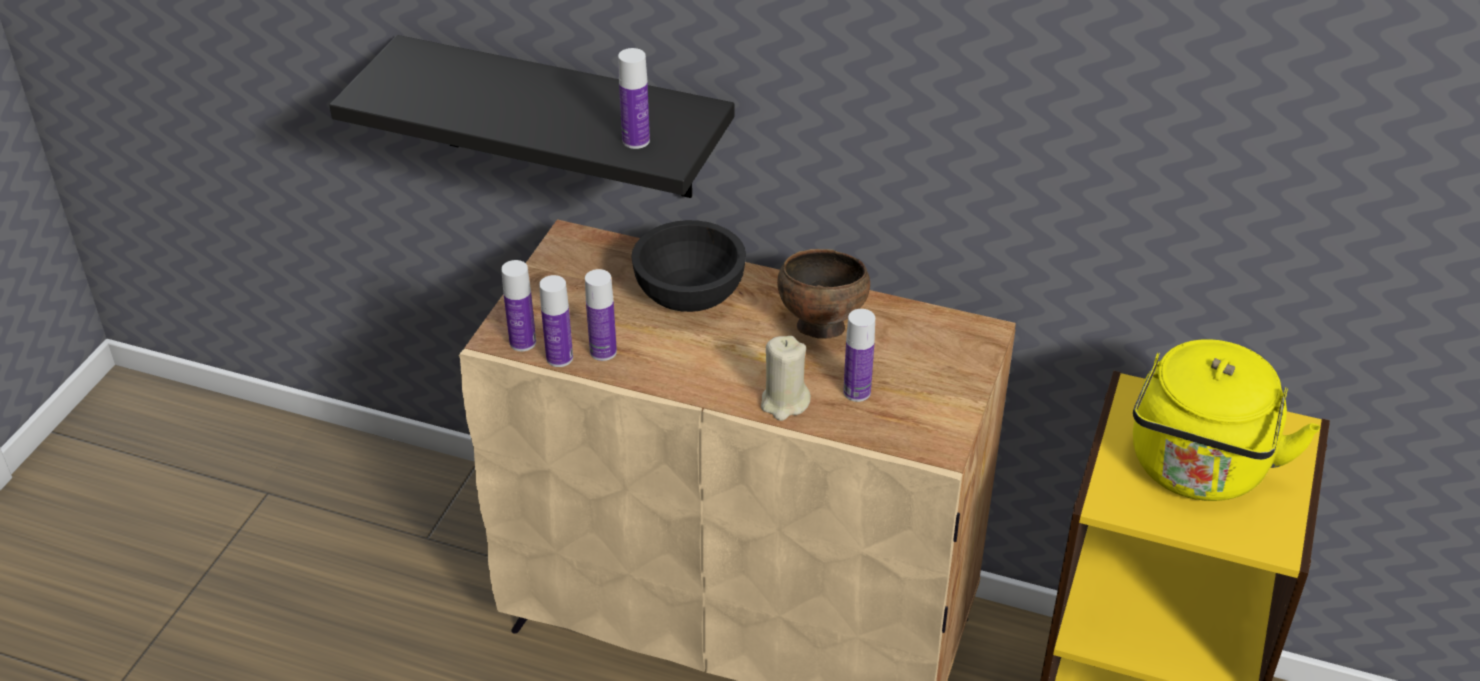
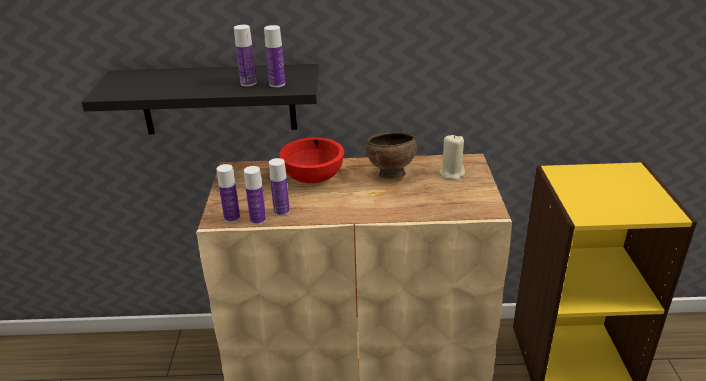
camera: 20 degrees left, 10 degrees down
(690, 295) = (313, 177): black bowl -> red bowl
(784, 403) = (396, 210): beige candle -> beige candle (452, 173)
(857, 392) = (430, 197): bottle -> bottle (248, 83)
(1198, 471) = (609, 194): yellow kettle -> none

